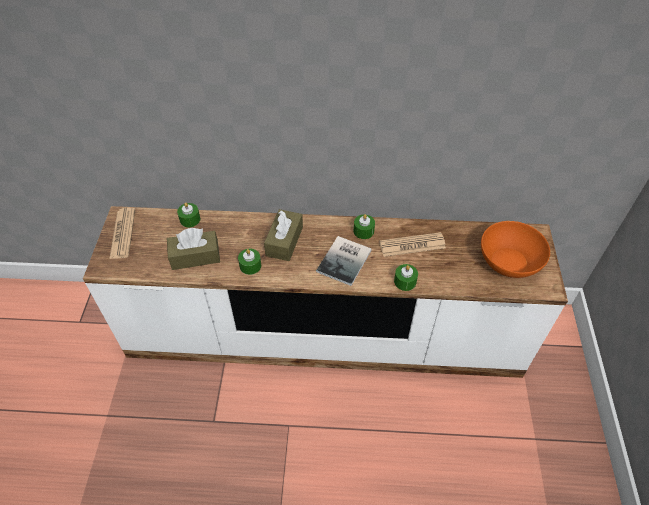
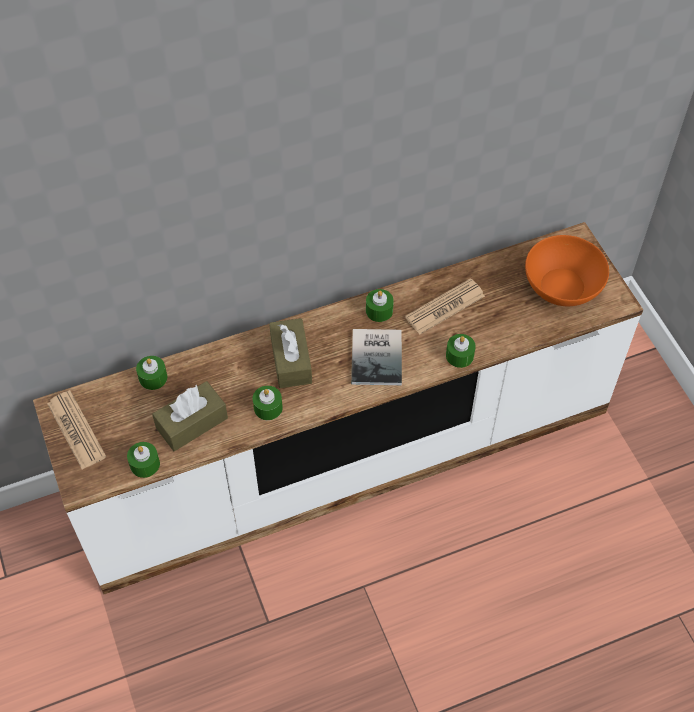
camera: 25 degrees left, 5 degrees up
(149, 271) = (145, 464): none -> green candle

